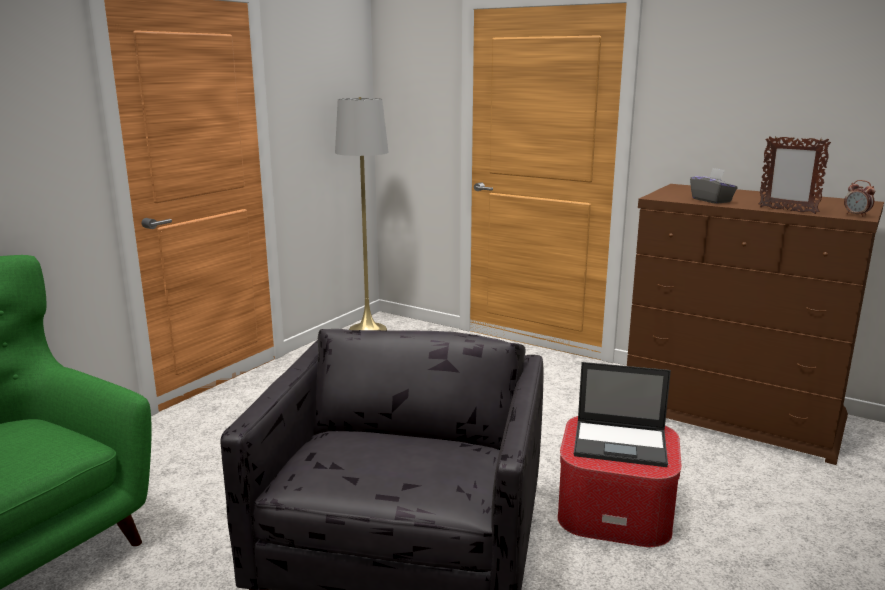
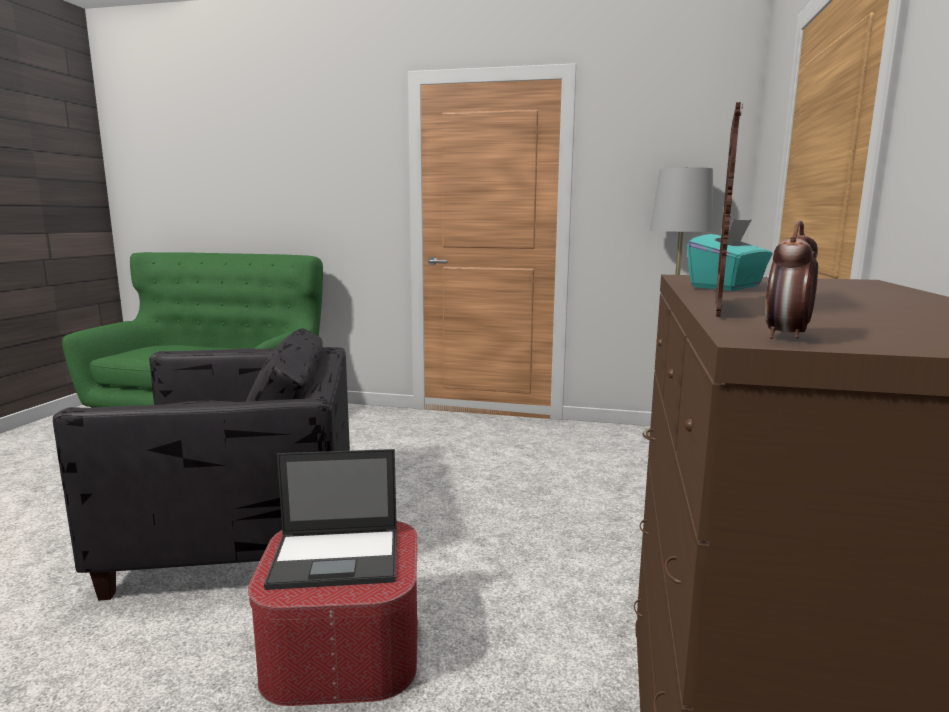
camera: 70 degrees right, 5 degrees down
(621, 443) = (338, 558): laptop -> laptop turned 90 degrees counterclockwise
(711, 200) = (727, 287): grey tissue box -> turquoise tissue box

